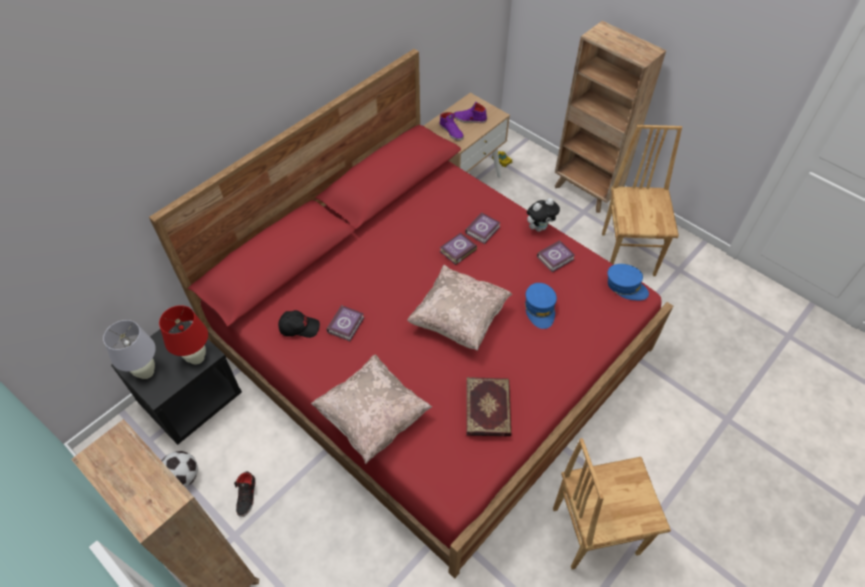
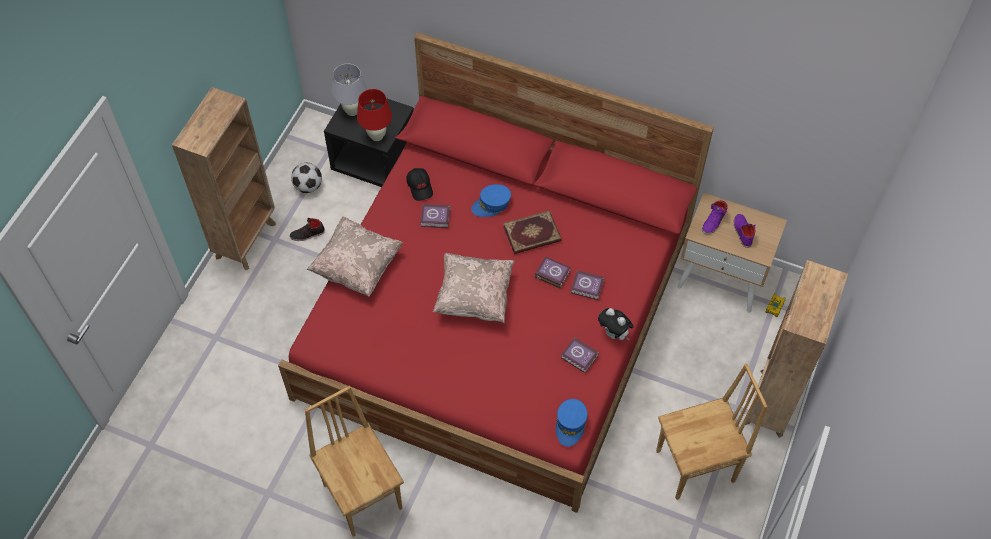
camera: 70 degrees right, 5 degrees up
(489, 408) = (391, 343): book -> book (532, 234)
(540, 309) = (512, 358): blue cap -> blue cap (491, 205)

